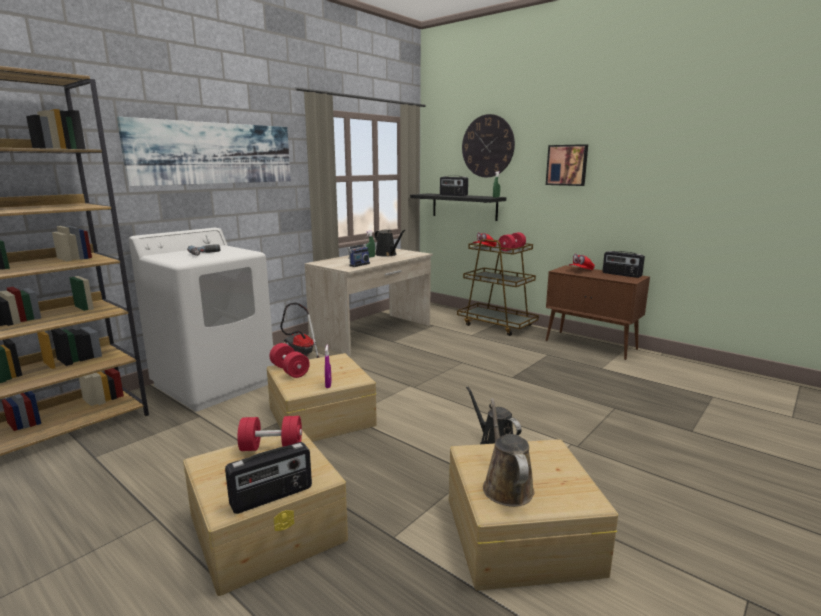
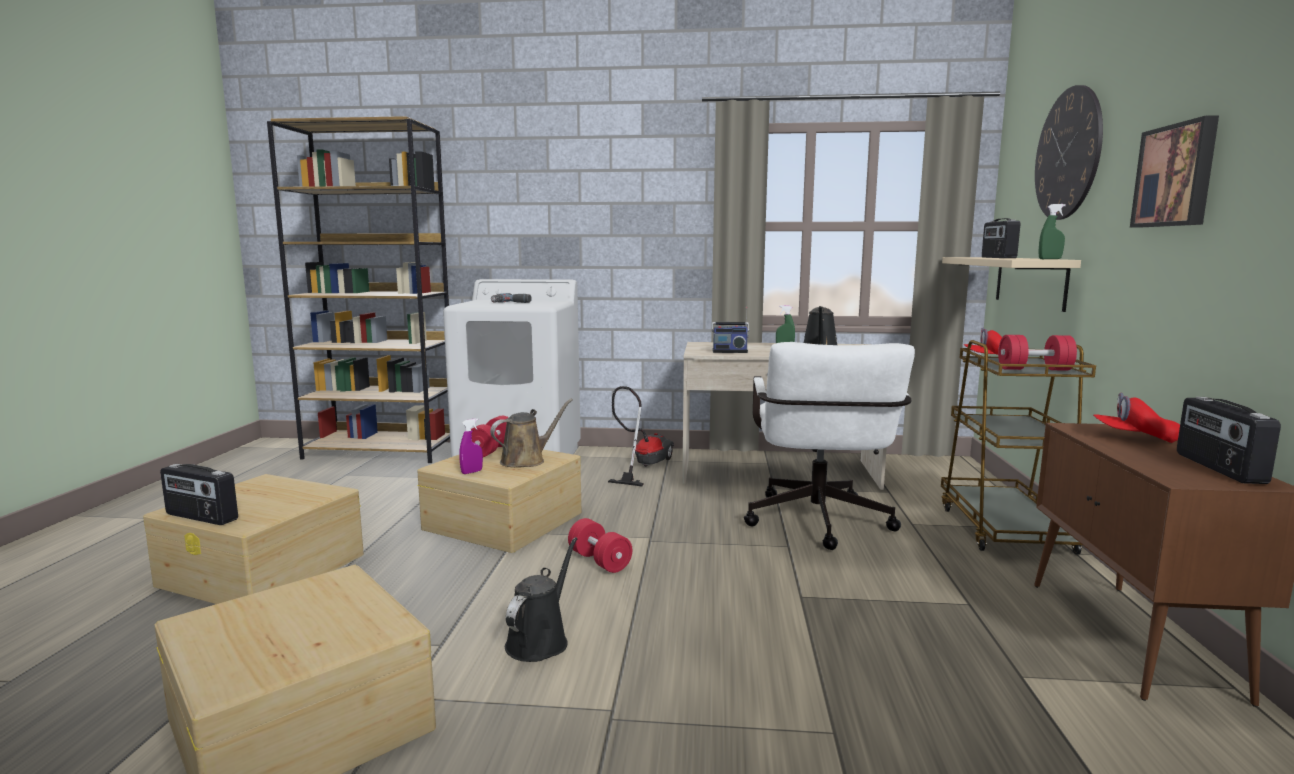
camera: 55 degrees right, 5 degrees down
(214, 153) = (587, 191): picture -> none
(271, 447) = (301, 491): red dumbbell -> red dumbbell (599, 561)
(449, 349) = (819, 526): none -> white office chair
(464, 206) = (1030, 281): black shelf -> beige shelf
(506, 486) = (253, 617): brown watering can -> brown watering can (526, 460)

